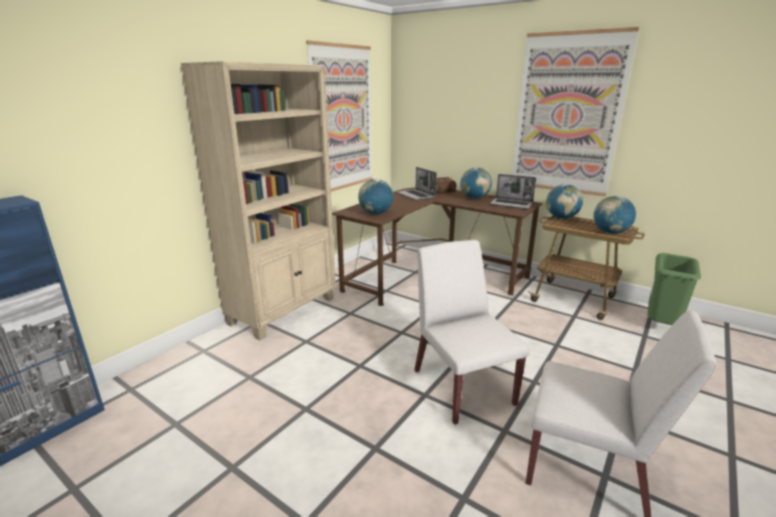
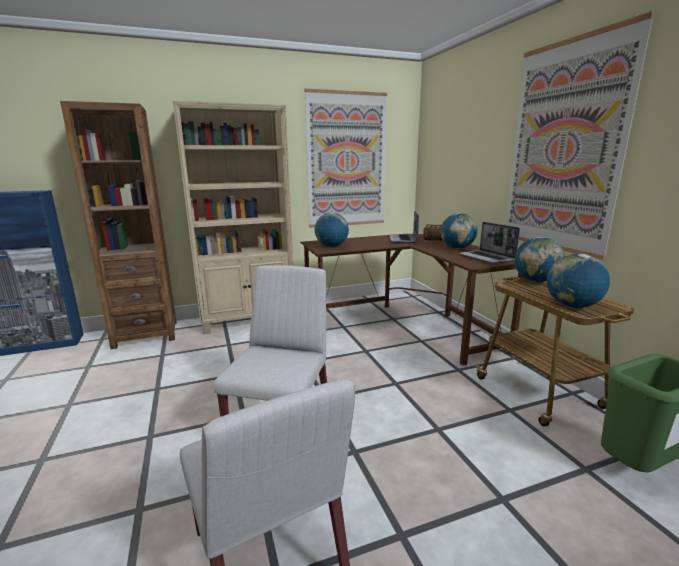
camera: 35 degrees right, 5 degrees down
(186, 364) = (146, 334): none -> brown bookcase

